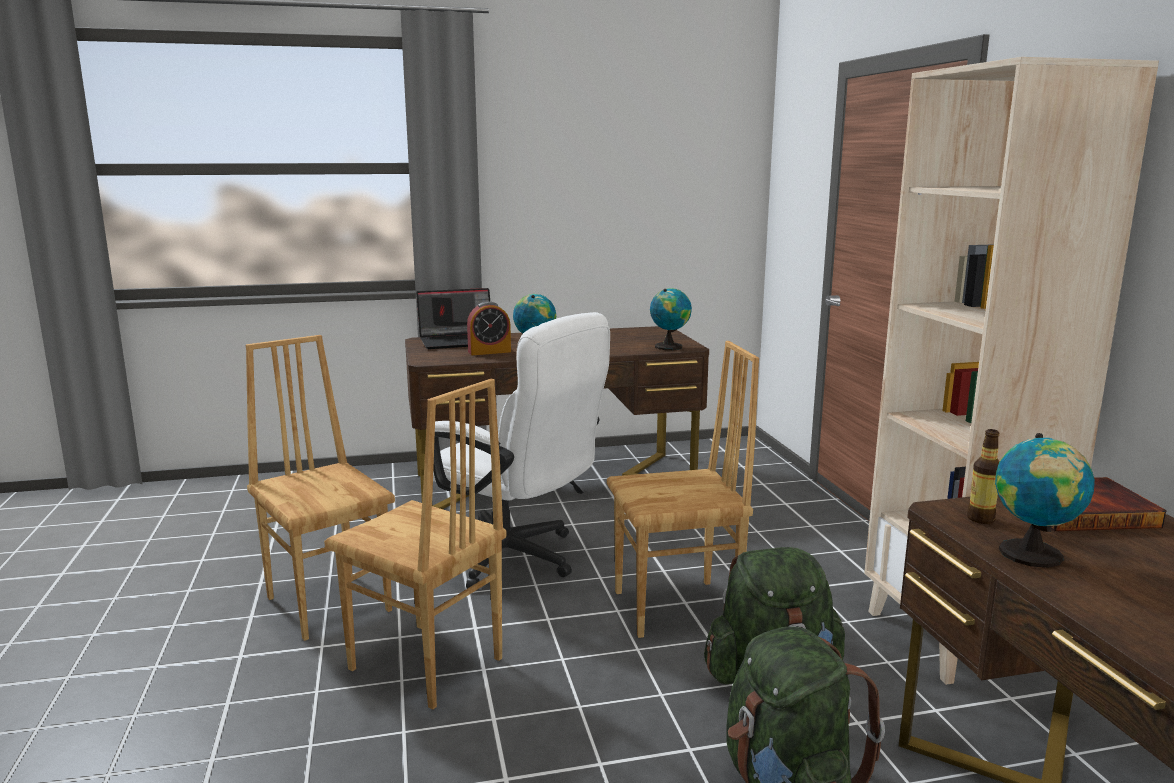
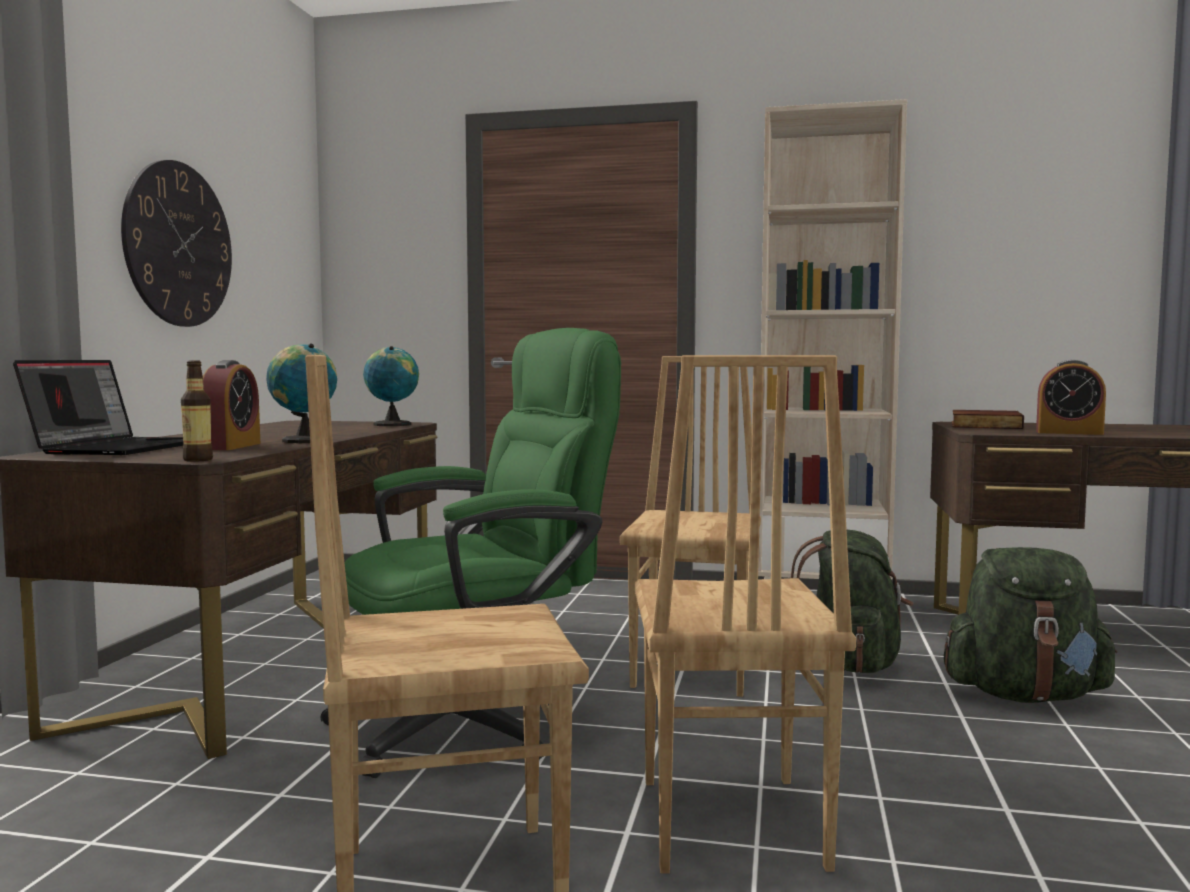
camera: 65 degrees left, 10 degrees down
(425, 665) = (727, 823): brown chair -> brown chair turned 120 degrees clockwise
(515, 559) = (476, 721): white office chair -> green office chair
(590, 204) = (178, 244): none -> wall clock
(980, 519) = (999, 431): bottle -> bottle (198, 460)
(1033, 556) = (1069, 433): globe -> alarm clock

